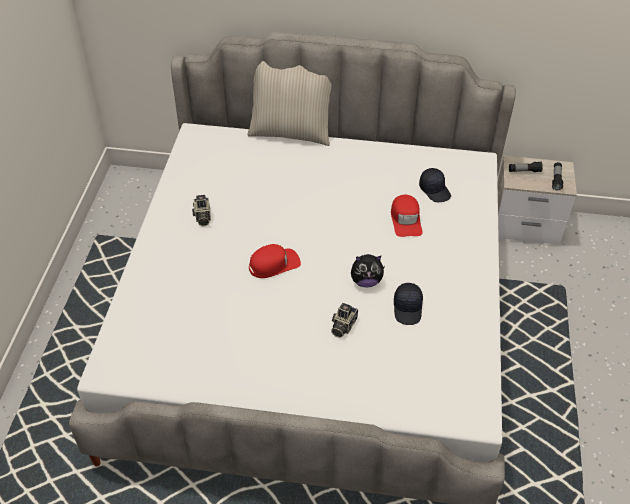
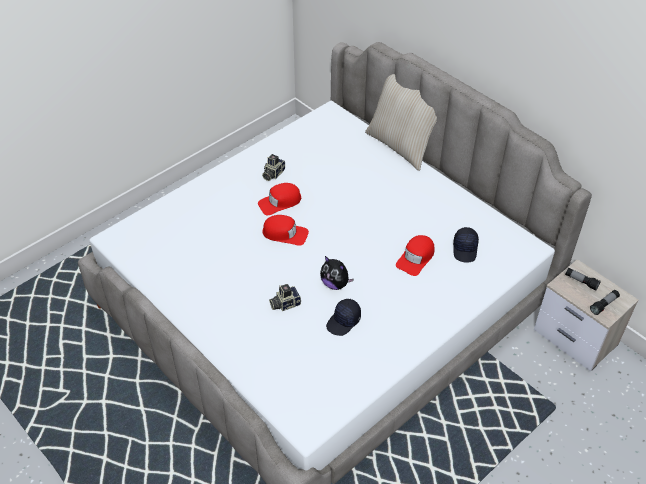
camera: 40 degrees right, 0 degrees up
(238, 239) = (280, 202): none -> red cap

